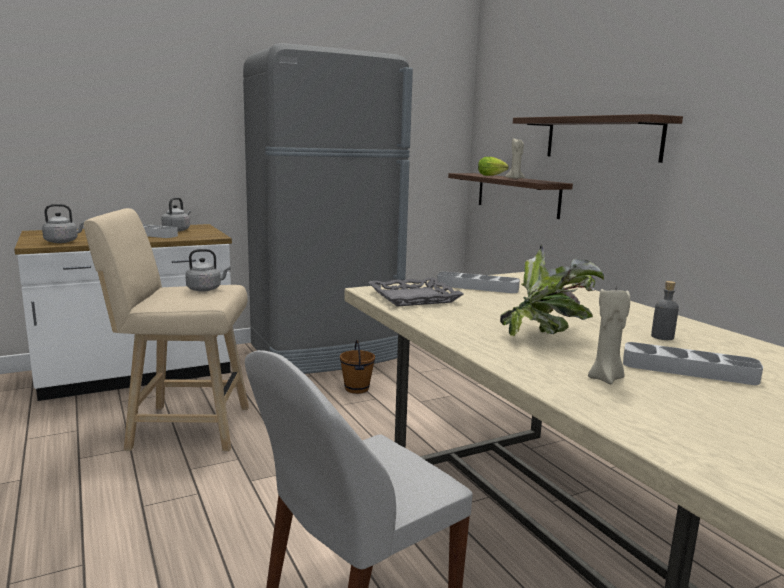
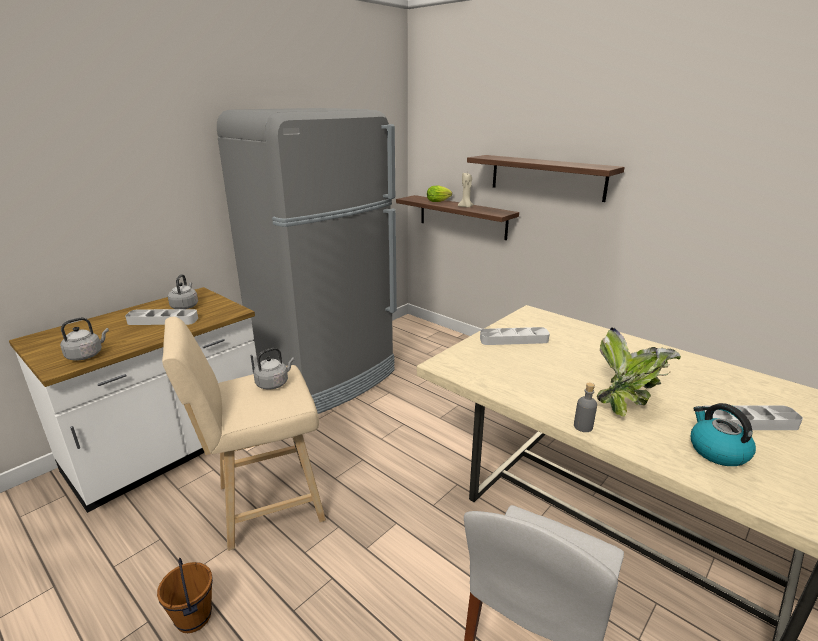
camera: 20 degrees left, 10 degrees up
(356, 389) = (381, 417): brown bucket -> brown bucket (193, 618)
(414, 298) = (485, 368): grey tray -> none
(606, 379) = (717, 451): beige candle -> kettle
(662, 337) = (693, 381): grey bottle -> grey bottle (583, 426)

